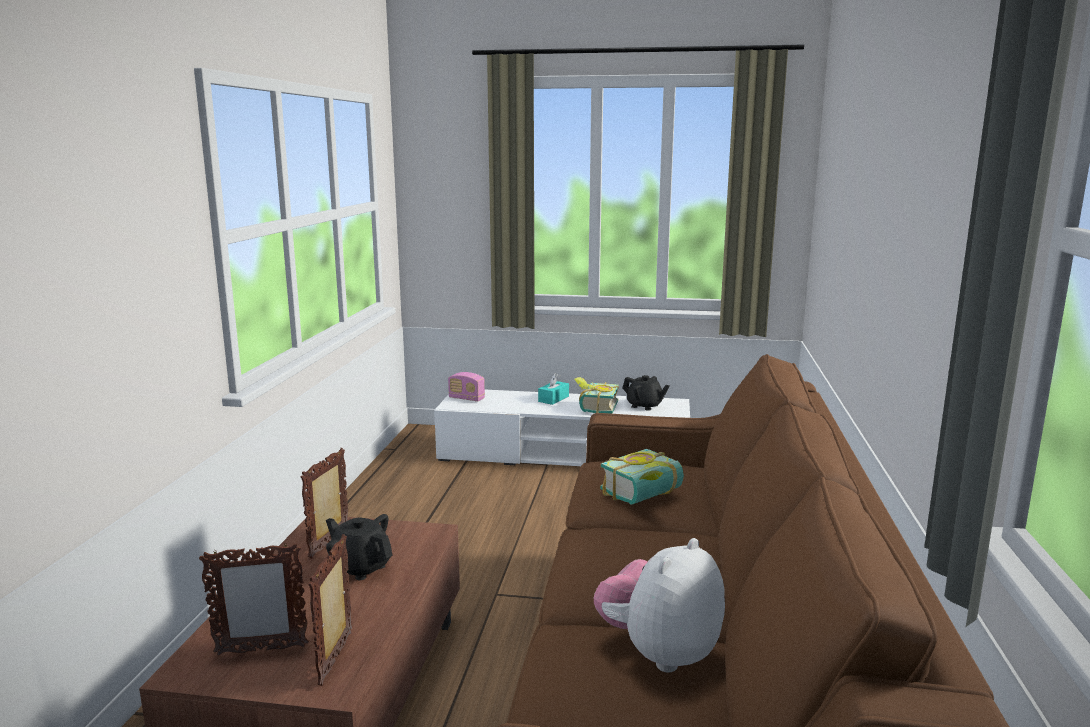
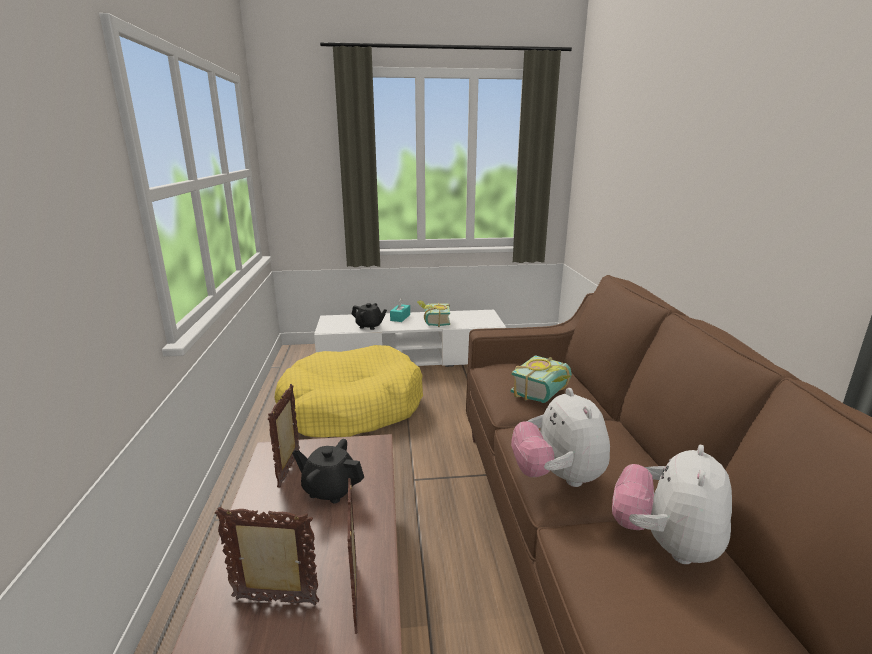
camera: 15 degrees left, 5 degrees up
(261, 650) = (276, 602): picture frame -> picture frame turned 150 degrees counterclockwise
(460, 505) = (351, 407): none -> yellow dog bed
(466, 398) = (335, 323): radio -> none
(589, 578) = (557, 477): none -> plush toy
(644, 406) = (467, 317): black teapot -> black teapot (369, 326)

